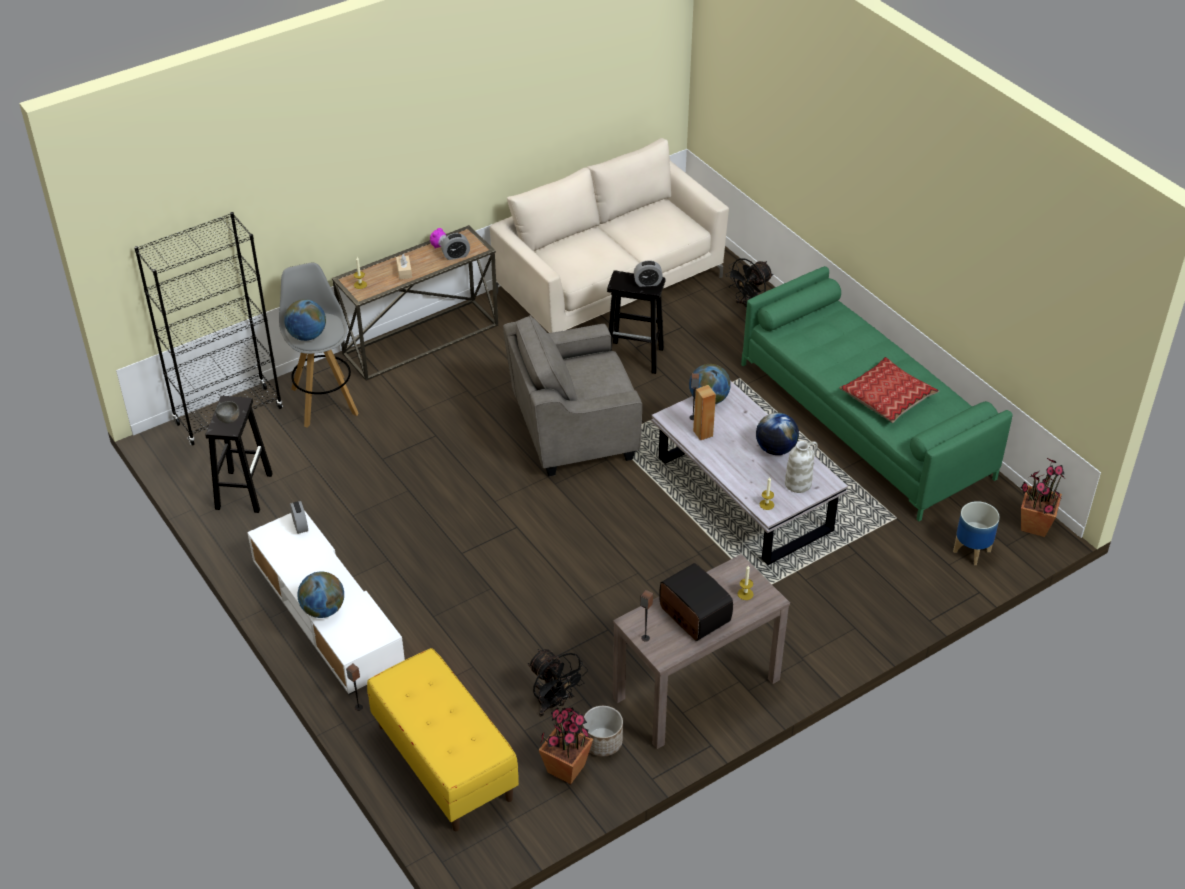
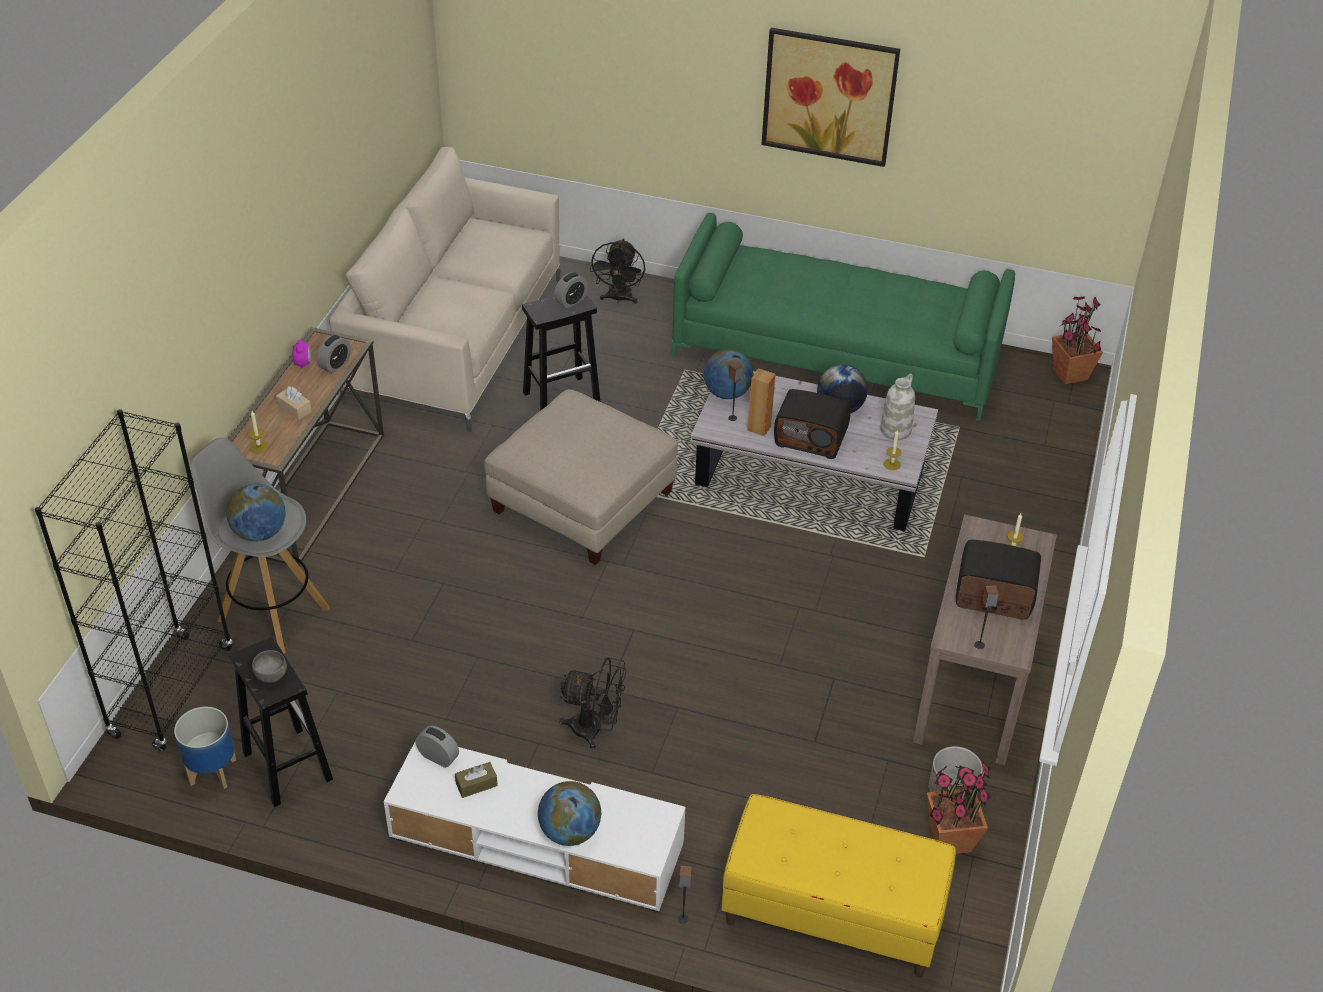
camera: 40 degrees left, 0 degrees up
(303, 553) = (476, 784): none -> brown tissue box
(554, 704) = (867, 784): black fan -> black fan (595, 729)
(573, 430) = (582, 502): grey armchair -> beige ottoman
(731, 458) = (811, 438): none -> radio
(887, 397) = (881, 311): pillow -> none
(911, 205) = (829, 96): none -> picture
(972, 551) = (1049, 423): planter -> planter (214, 772)

